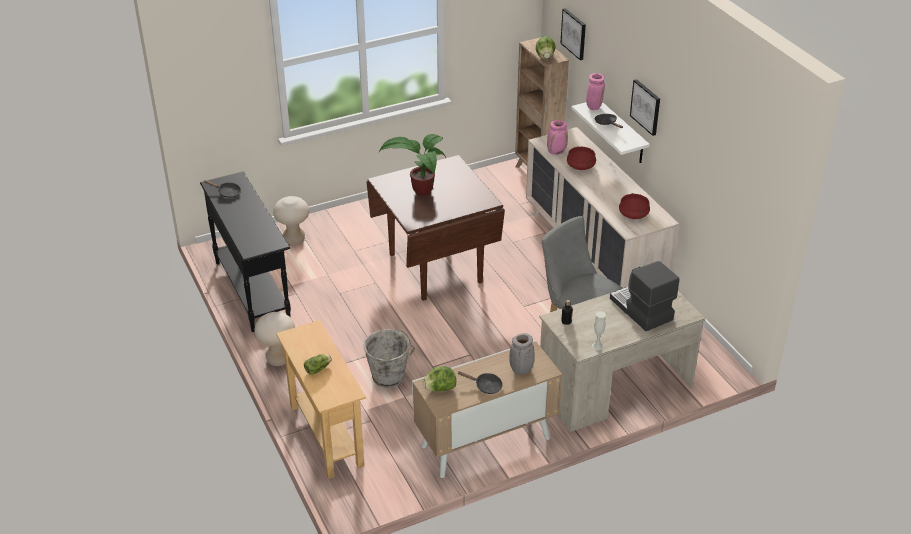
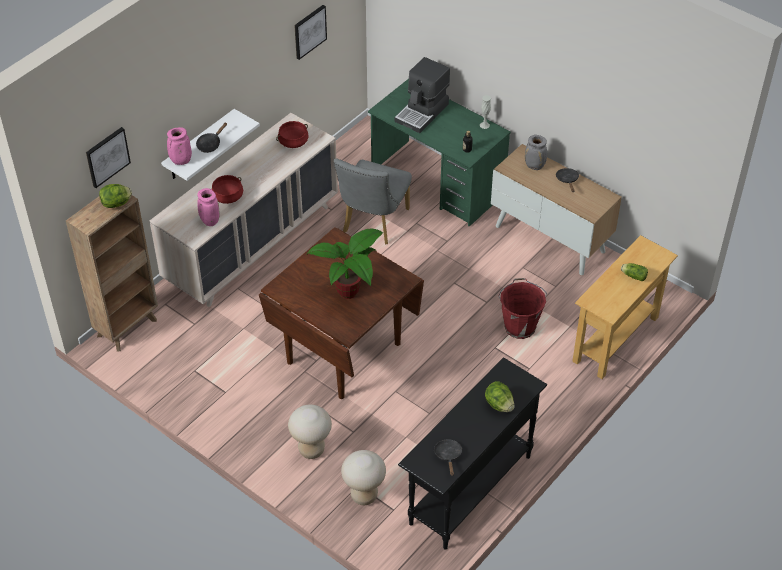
camera: 115 degrees left, 10 degrees up
(278, 359) = (552, 416): beige stool -> beige stool (311, 450)
(389, 377) = (520, 326): grey bucket -> red bucket
(440, 388) = (590, 204): lettuce -> lettuce (499, 405)
(614, 389) = (437, 183): beige desk -> green desk
(646, 107) = (221, 87): picture -> picture (309, 31)

